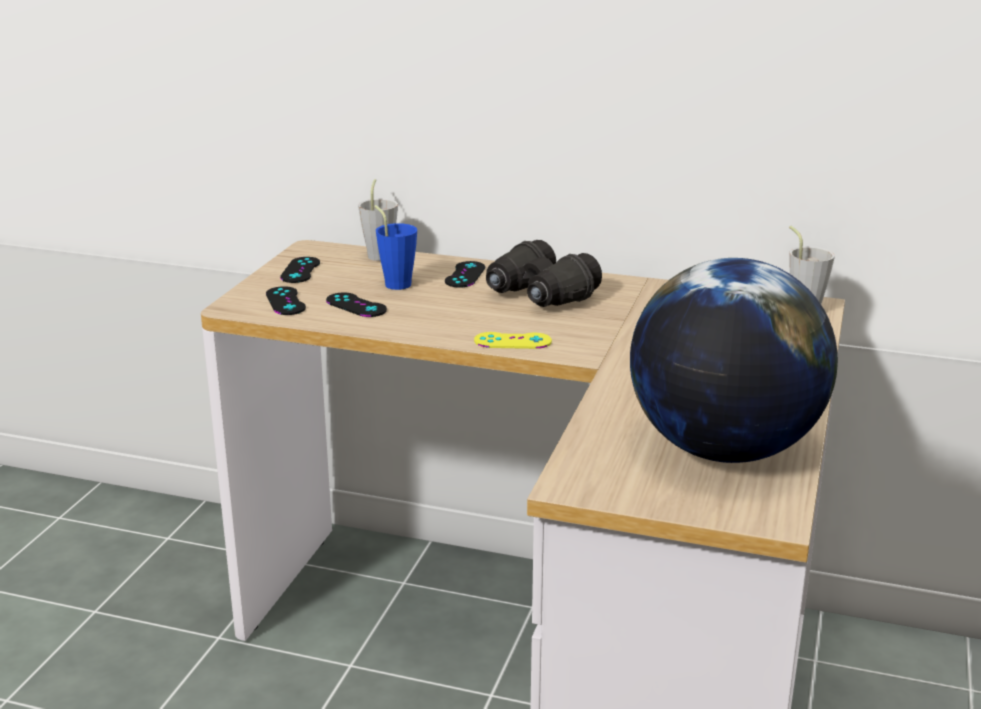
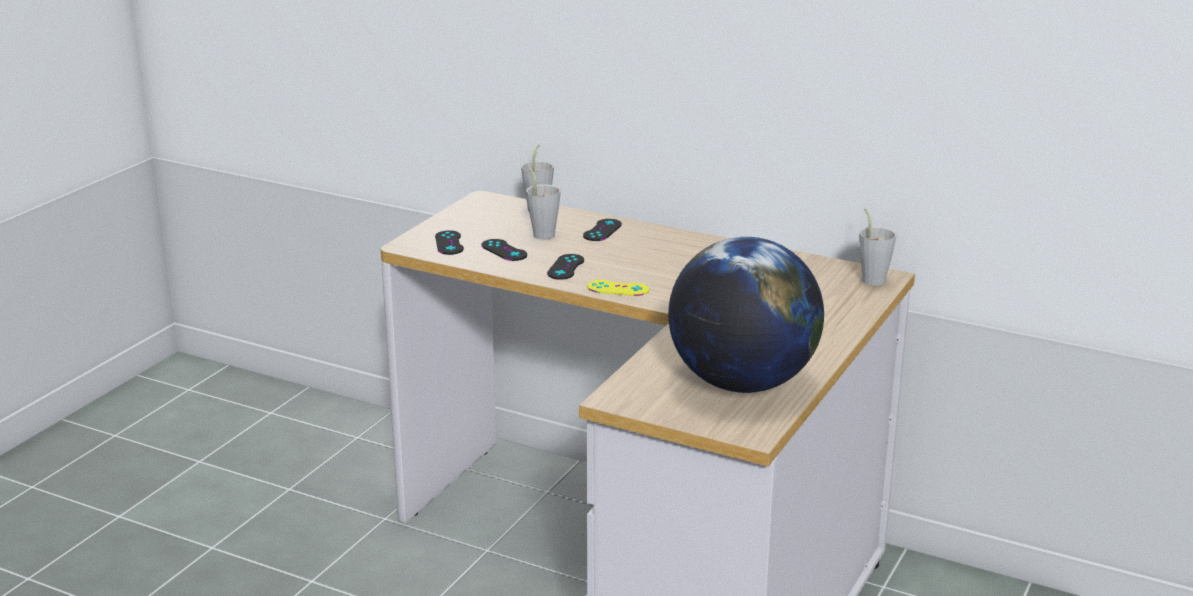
camera: 10 degrees right, 0 degrees up
(300, 270) = (469, 217): black game controller -> black game controller (565, 267)
(395, 282) = (542, 233): blue cup -> grey cup
(539, 295) = (656, 252): black binoculars -> none

